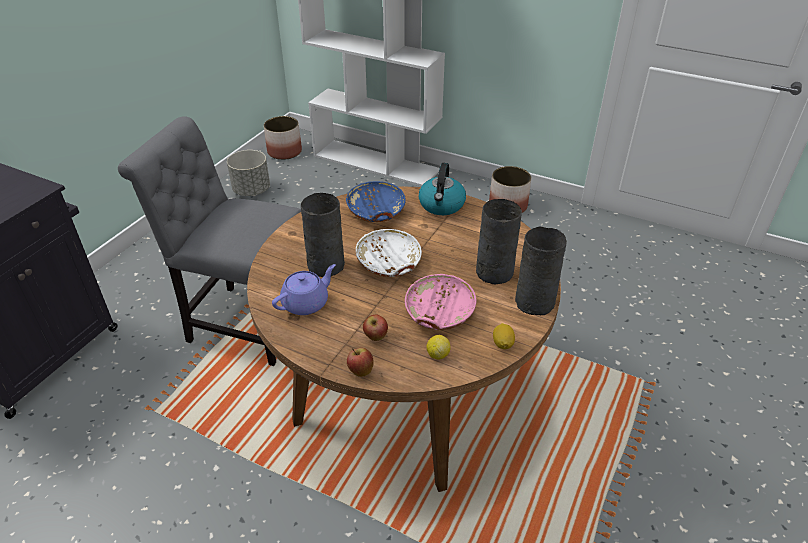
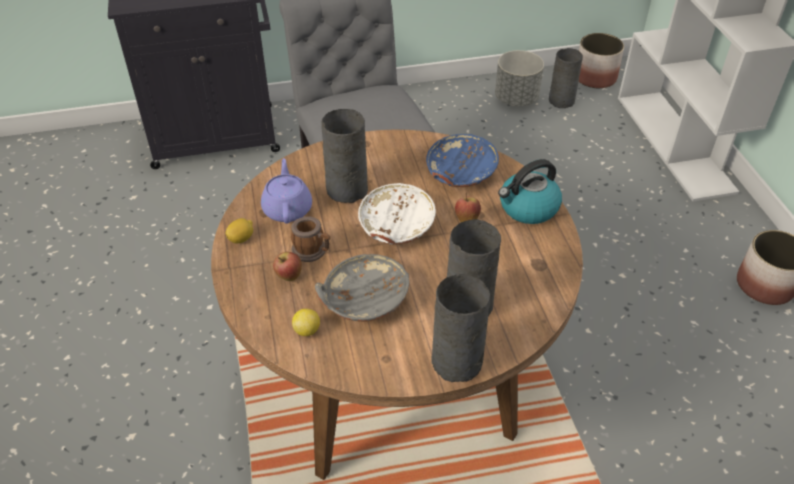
camera: 50 degrees right, 5 degrees up
(282, 175) = (562, 100): none -> grey vase
(306, 303) = (287, 208): purple teapot -> purple teapot turned 105 degrees counterclockwise
(360, 371) = (239, 291): apple -> apple (466, 219)
(365, 313) = (312, 251): none -> mug
(439, 313) = (364, 299): pink bowl -> grey bowl
(502, 343) = (368, 369): lemon -> lemon (241, 238)

